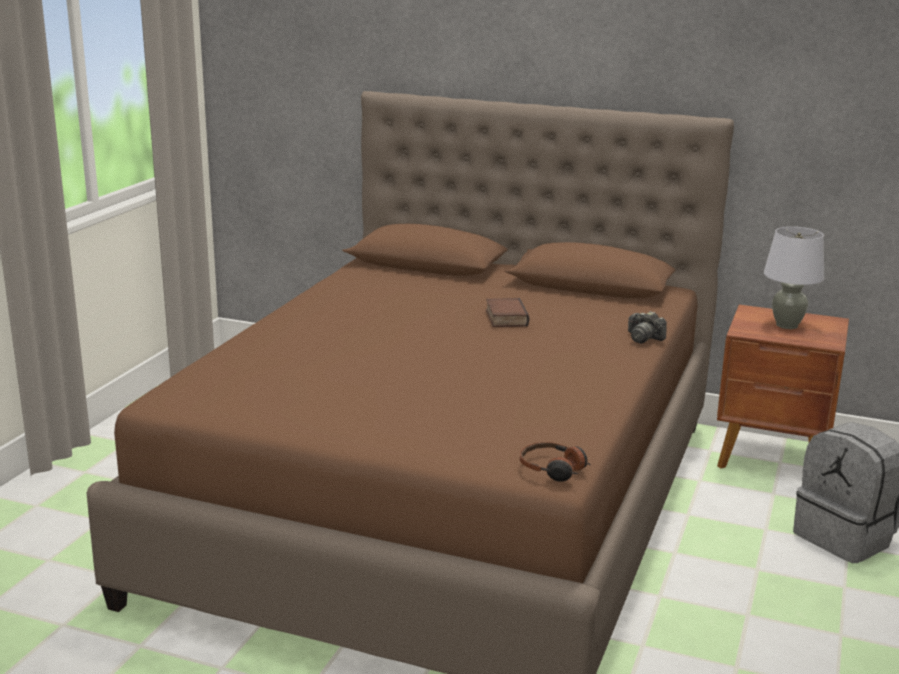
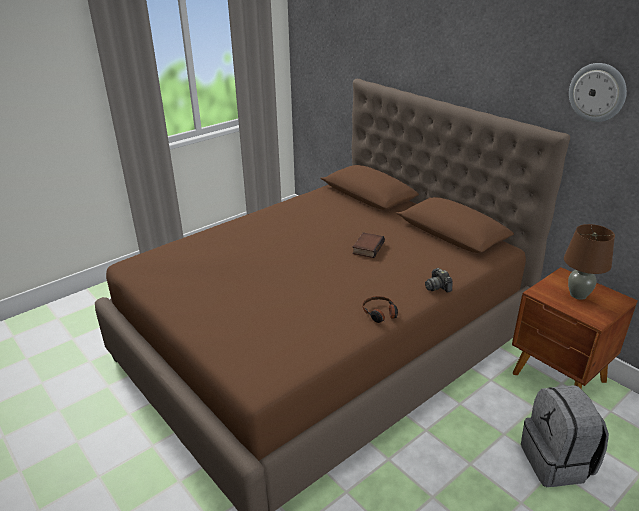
camera: 30 degrees right, 10 degrees up
(553, 469) = (262, 381): headphones -> headphones (380, 314)
(756, 62) = (597, 92): none -> wall clock
(787, 325) = (578, 295): grey table lamp -> brown table lamp

